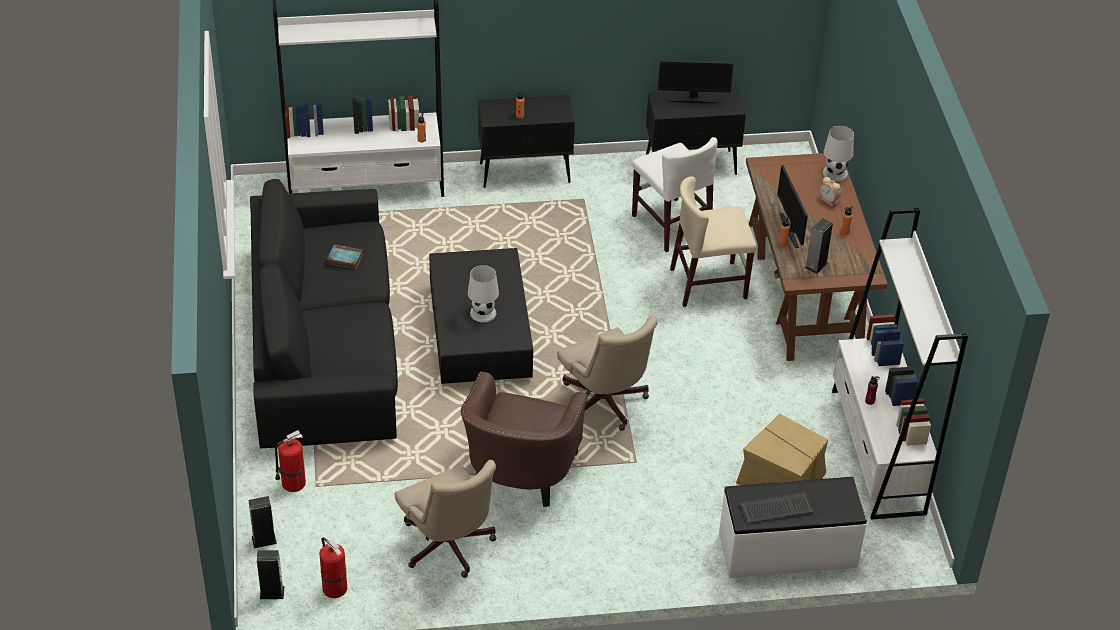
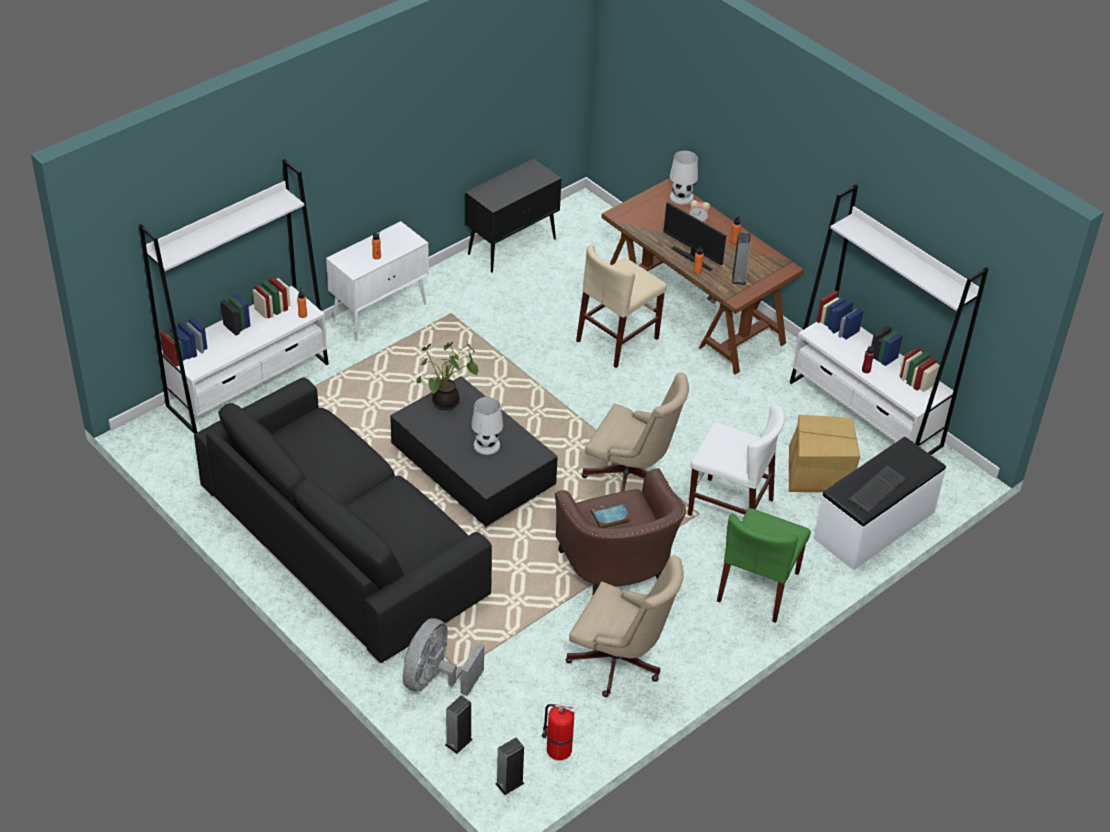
camera: 35 degrees left, 0 degrees up
(292, 483) = (436, 679): fire extinguisher -> grey fan
(344, 259) = (327, 453): book -> book (609, 518)
(482, 264) = (445, 404): none -> potted plant
(526, 173) = (380, 312): black cabinet -> white cabinet
(628, 548) = (758, 587): none -> green chair
(671, 224) = (542, 303): white chair -> white chair (730, 507)
(693, 100) = (508, 183): monitor -> none

